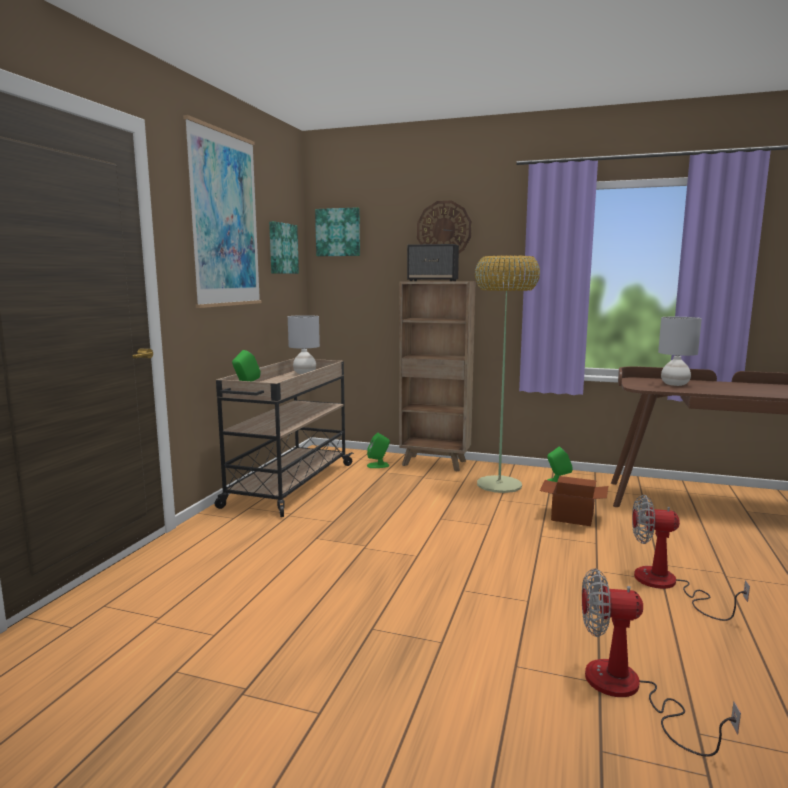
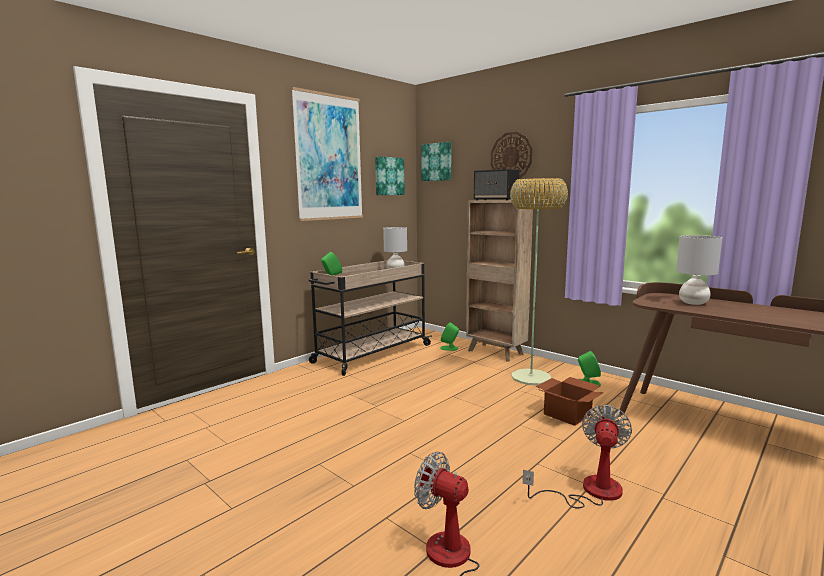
camera: 25 degrees right, 0 degrees up
(667, 585) = (589, 491): fan -> fan turned 75 degrees clockwise

